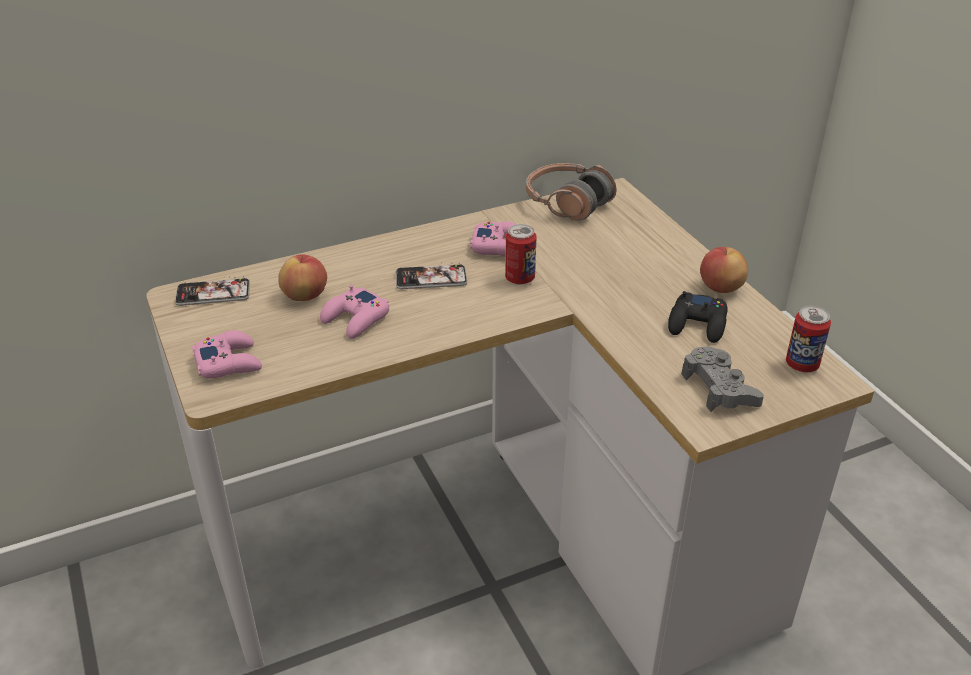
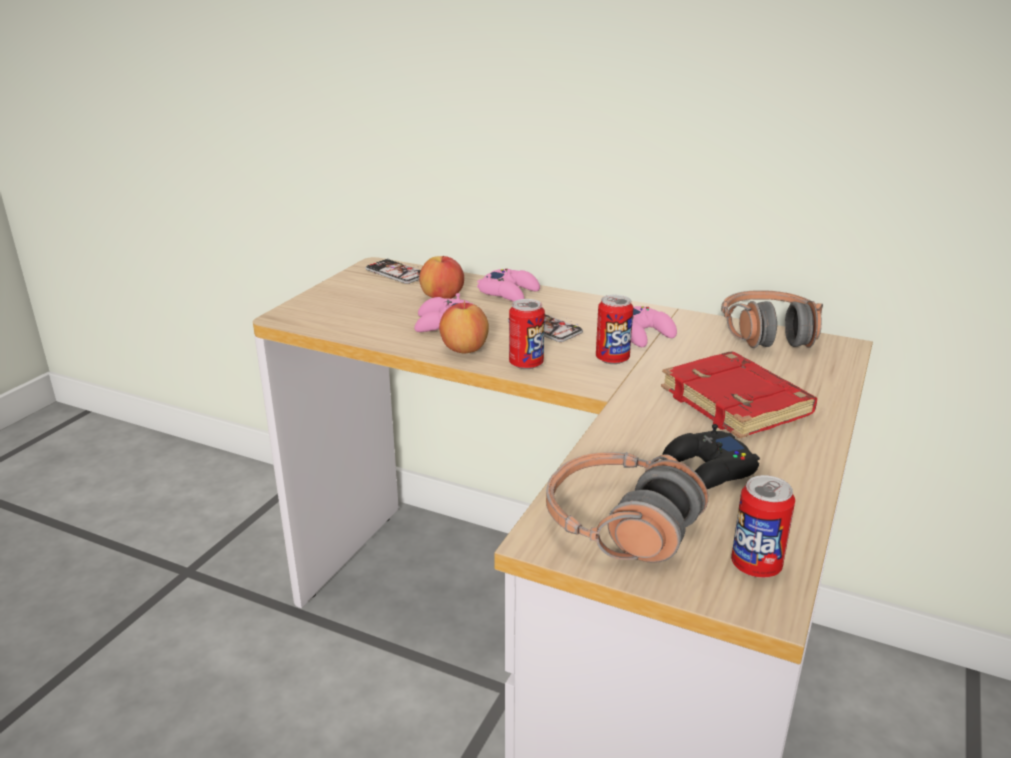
camera: 50 degrees right, 10 degrees down
(229, 362) = (327, 307): pink game controller -> pink game controller (509, 292)
(478, 317) = (526, 364): none -> can
(637, 268) = (737, 403): none -> red book
(720, 288) = (797, 459): apple -> apple (464, 349)
(720, 388) = (620, 525): grey game controller -> headphones

